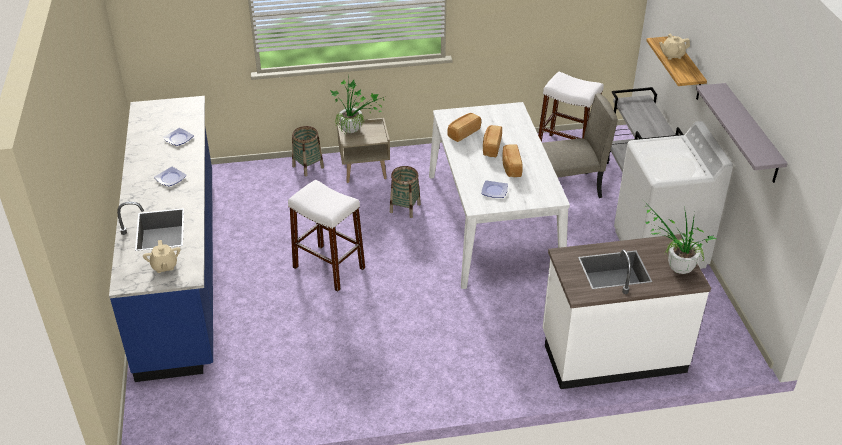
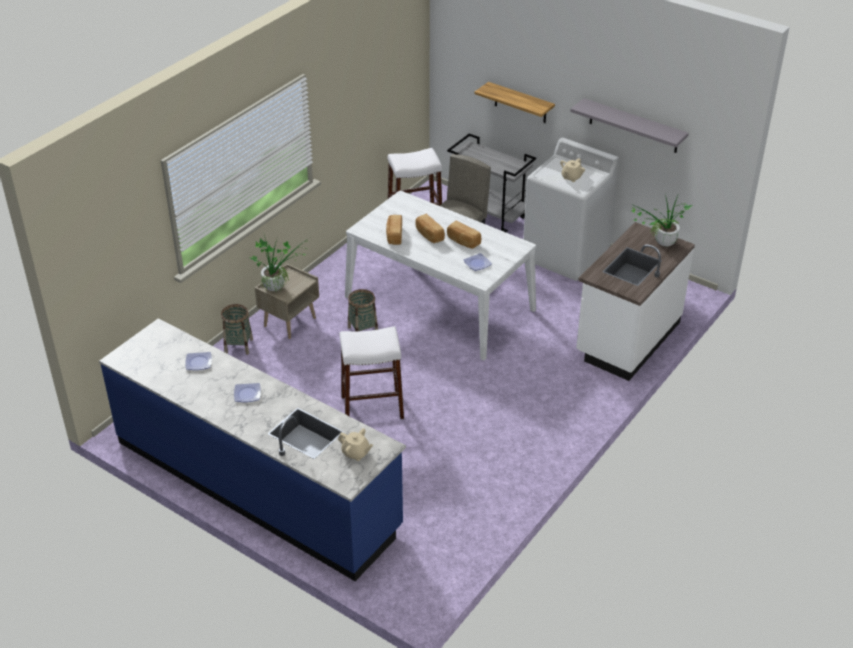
camera: 45 degrees left, 0 degrees up
(672, 55) = (509, 96): beige teapot -> beige teapot (571, 177)

